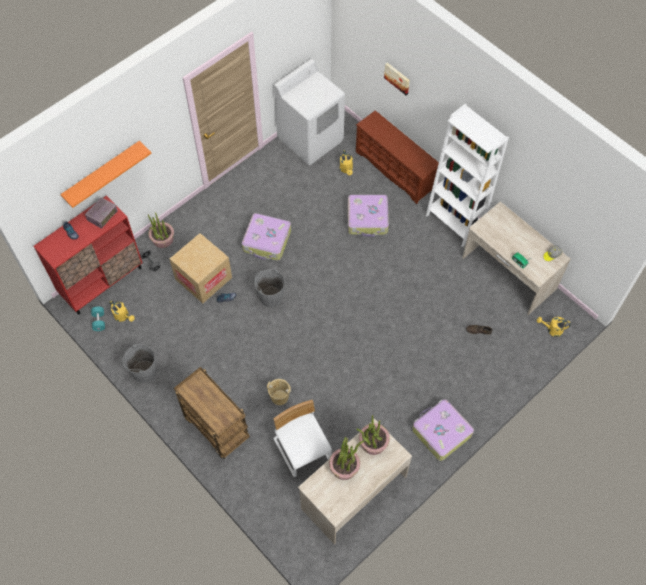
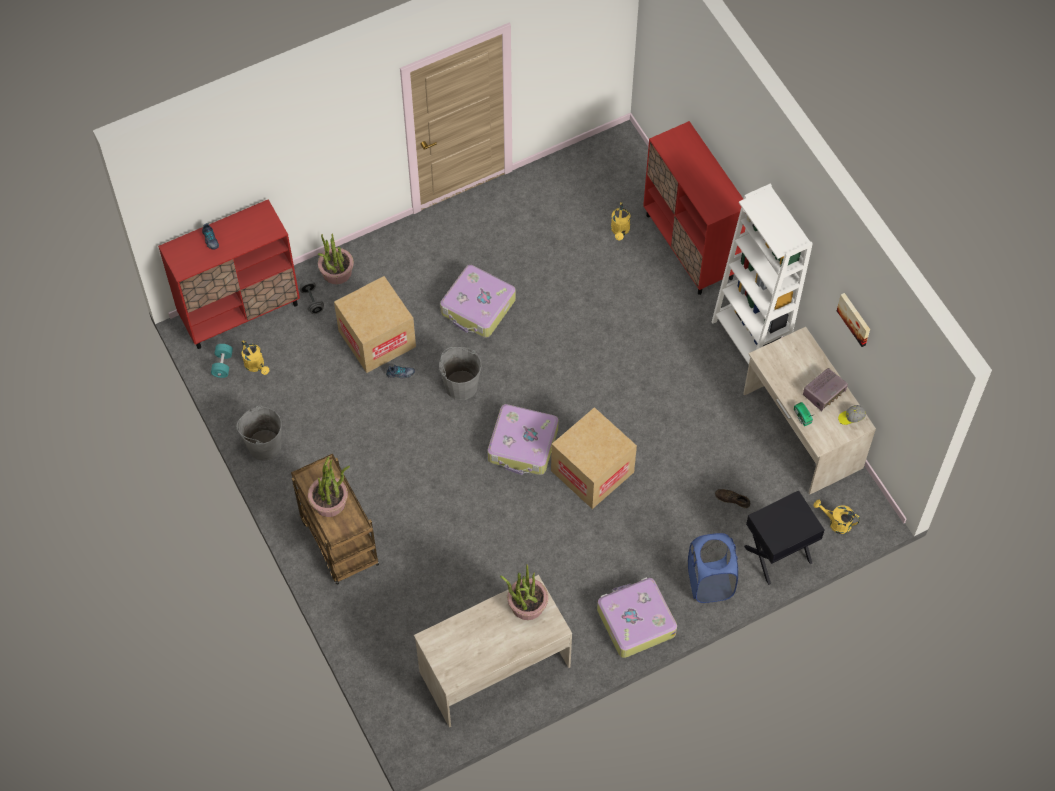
camera: 15 degrees right, 0 degrees up
(102, 173) = (268, 170): orange shelf -> none
(103, 216) = (257, 226): radio -> radio (824, 393)
(279, 397) = (433, 522): beige bucket -> none
(302, 449) = (443, 597): white chair -> none
(311, 139) = (583, 174): white washing machine -> none
(344, 467) = (480, 625): potted plant -> potted plant (329, 502)
(368, 219) = (628, 308): suitcase -> suitcase (523, 445)
(378, 334) = (592, 471): none -> cardboard box
(395, 170) = (689, 247): brown shoe rack -> red cabinet
(397, 78) = (704, 122): picture -> picture (855, 319)
(482, 391) = (710, 582): none -> blue laundry basket
(521, 361) = (778, 555): none -> black nightstand

